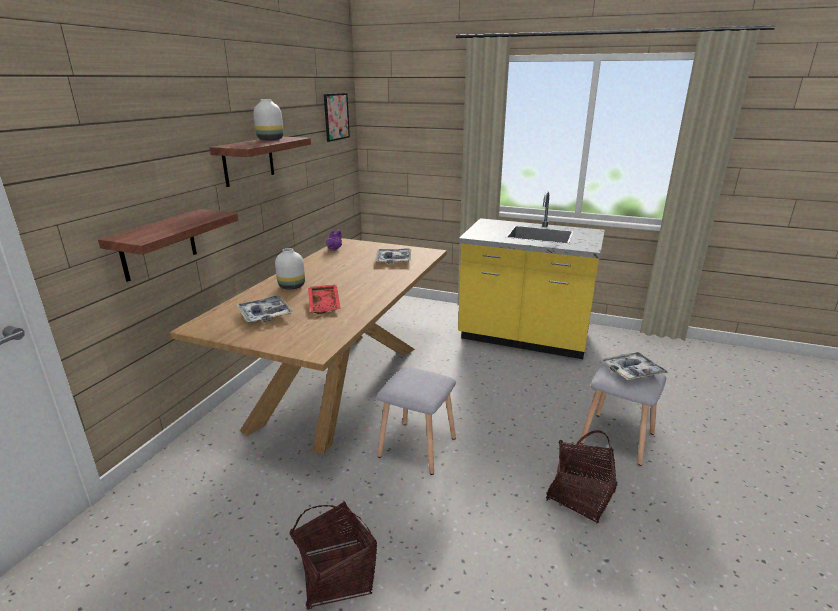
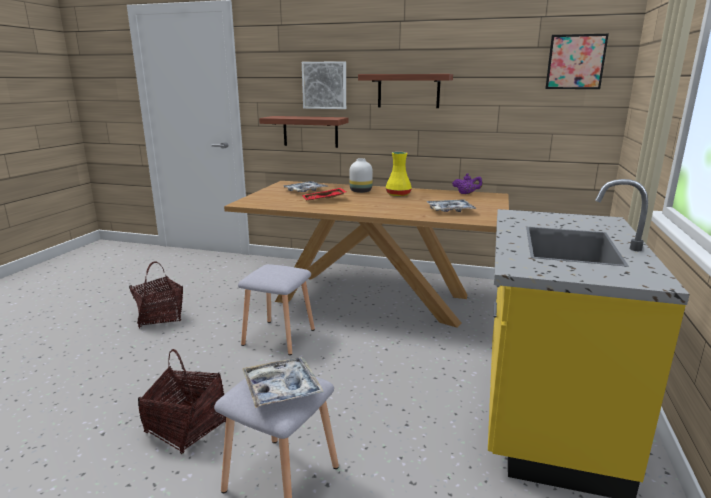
camera: 85 degrees right, 5 degrees down
(164, 171) = (325, 85): none -> picture
(270, 139) = (420, 73): white vase -> none
(321, 272) = (398, 194): none -> yellow vase

